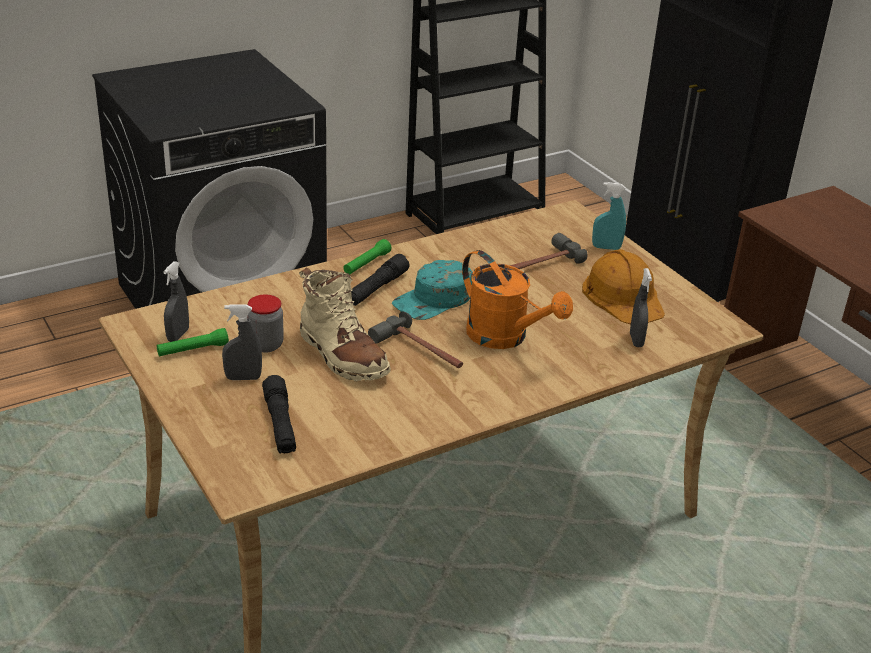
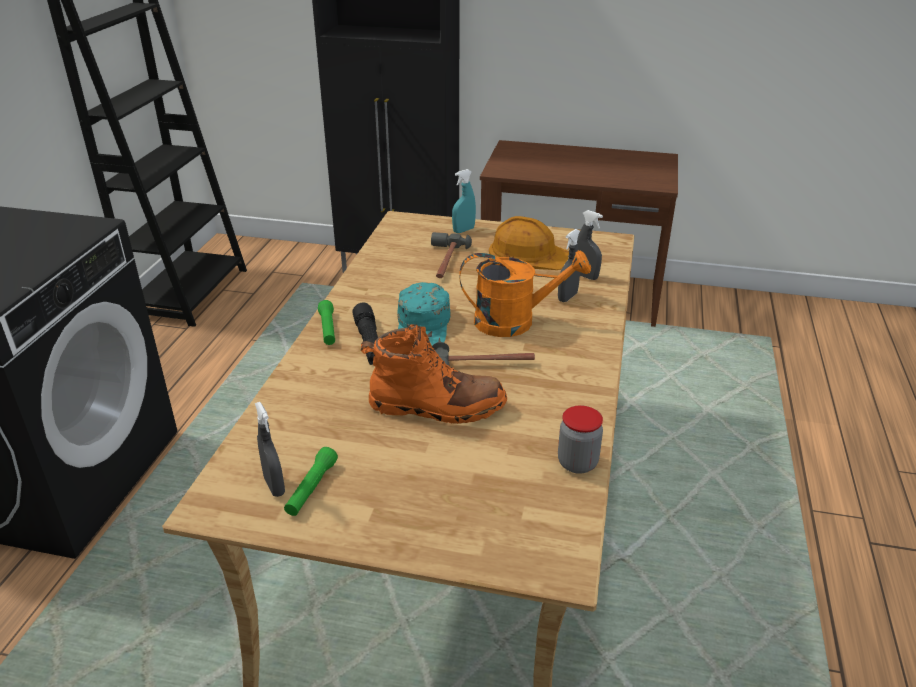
camera: 45 degrees left, 0 degrees up
(243, 378) = (397, 479): grey spray bottle -> grey spray bottle (567, 297)
(266, 345) = (365, 440): jar -> jar (577, 463)
(280, 424) = (492, 492): black flashlight -> none
(342, 355) = (436, 406): beige boot -> orange boot

